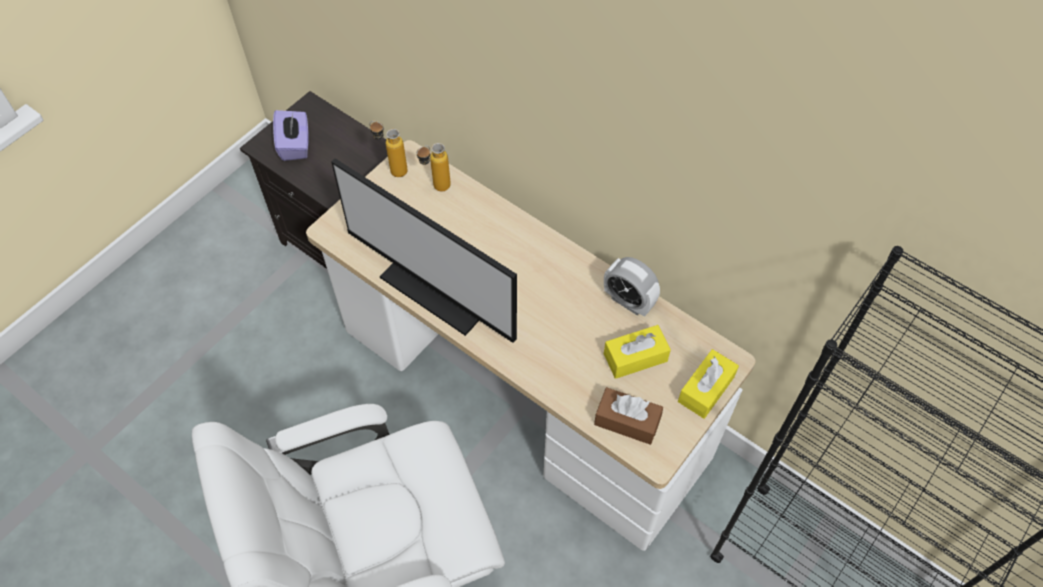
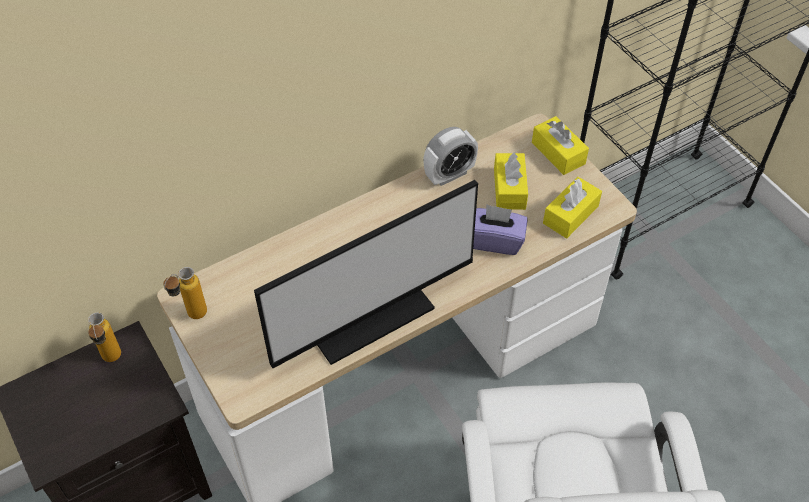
camera: 70 degrees left, 5 degrees down
(295, 145) = (69, 424): purple tissue box -> purple tissue box (494, 240)
(435, 188) = (240, 285): bottle -> bottle (112, 361)
(627, 421) = (570, 215): brown tissue box -> yellow tissue box

